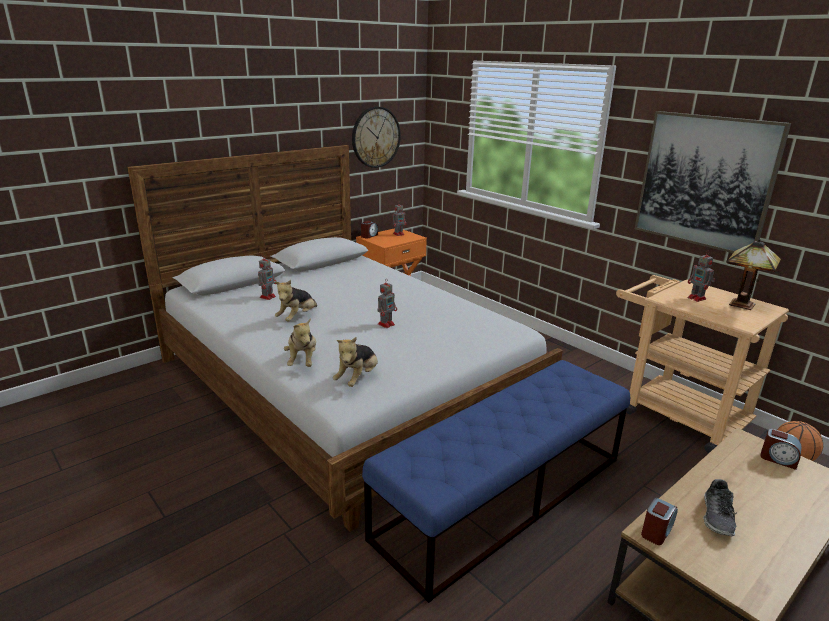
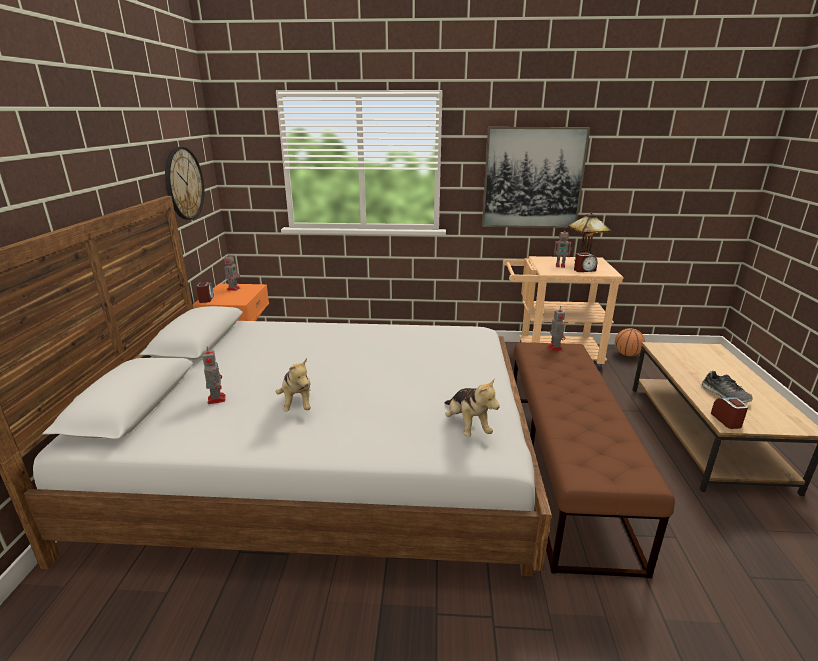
camera: 45 degrees left, 0 degrees up
(302, 361) = (391, 439): plush toy -> none
(386, 324) = (387, 370): toy robot -> toy robot (554, 347)
(503, 496) = (564, 468): blue bench -> brown bench
(778, 459) = (682, 349): alarm clock -> alarm clock (584, 270)

